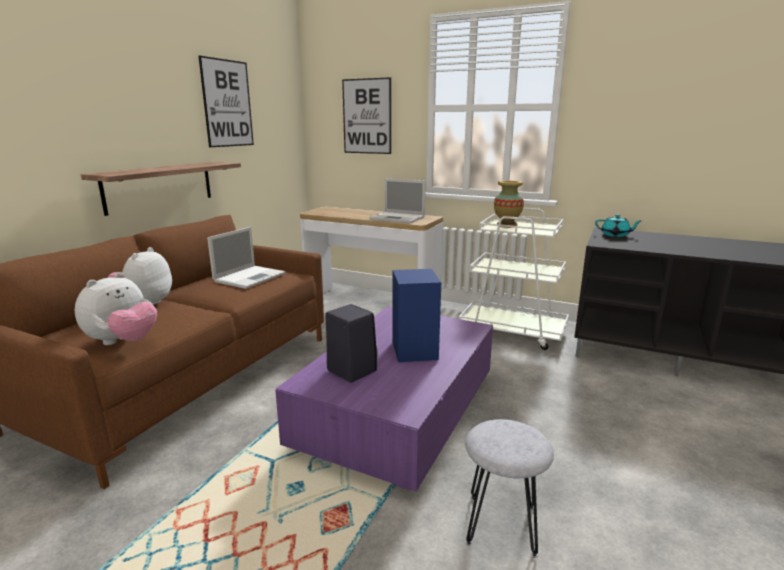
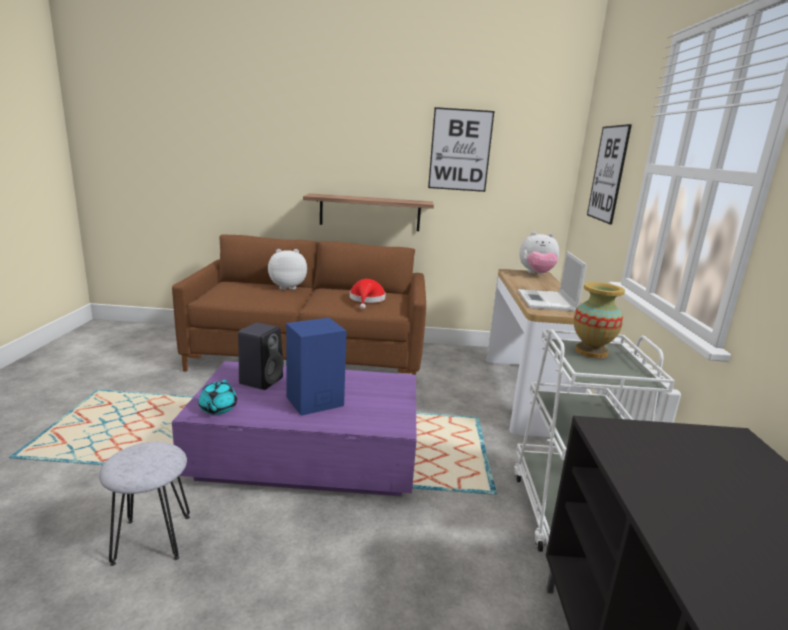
camera: 65 degrees right, 0 degrees up
(123, 342) = (224, 296): plush toy -> plush toy (536, 274)
(250, 277) = (367, 300): laptop -> red hat
(615, 235) = (707, 447): turquoise teapot -> turquoise teapot (217, 409)

